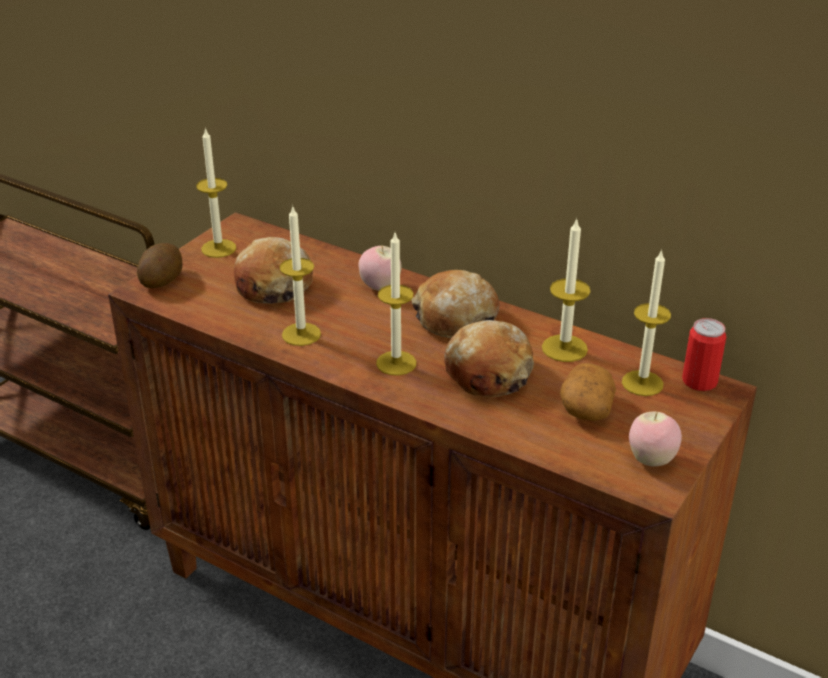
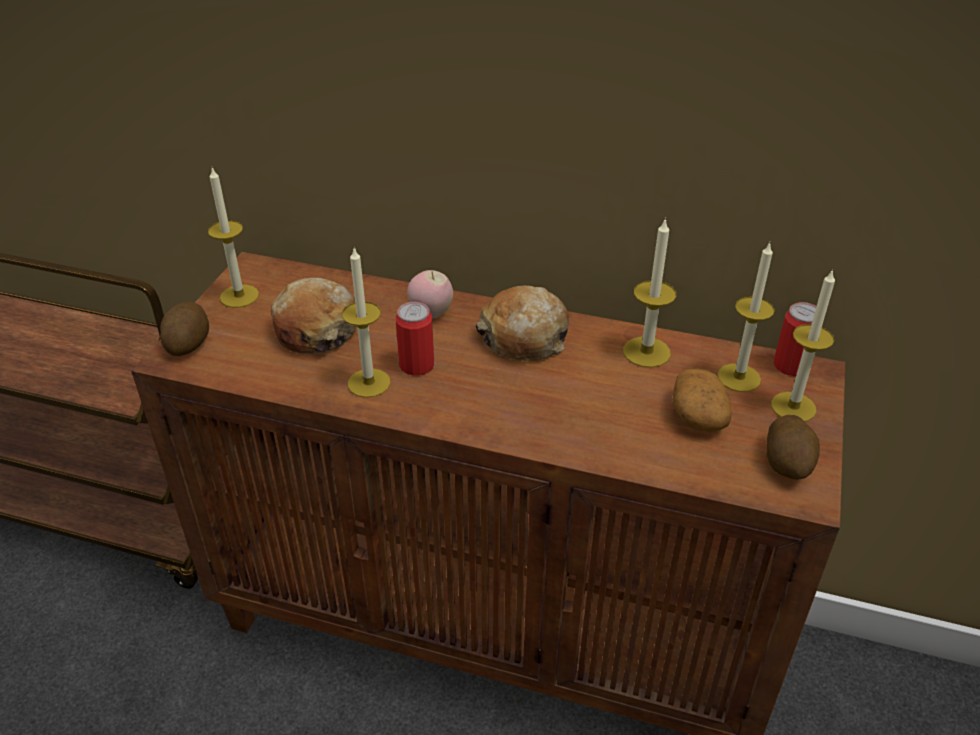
camera: 15 degrees left, 5 degrees up
(349, 327) = (416, 365): none -> can
(396, 363) = (484, 399): candle -> candle (793, 407)
(488, 373) = (584, 394): bread -> none
(651, 460) = (788, 463): apple -> potato

